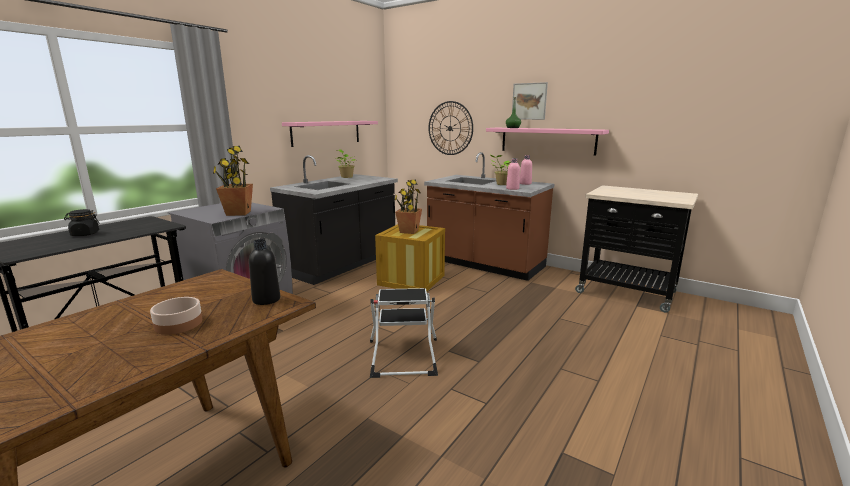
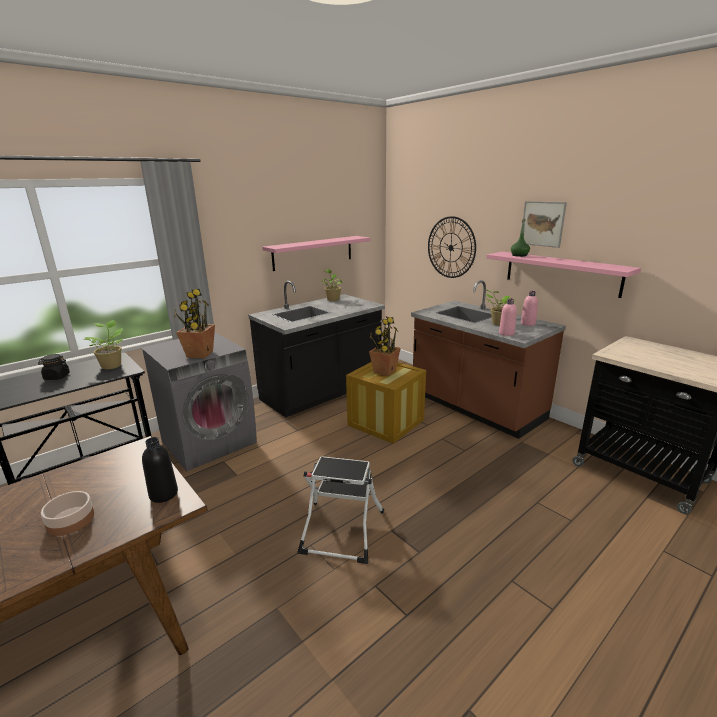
camera: 15 degrees right, 5 degrees up
(145, 224) = (112, 365): none -> potted plant

